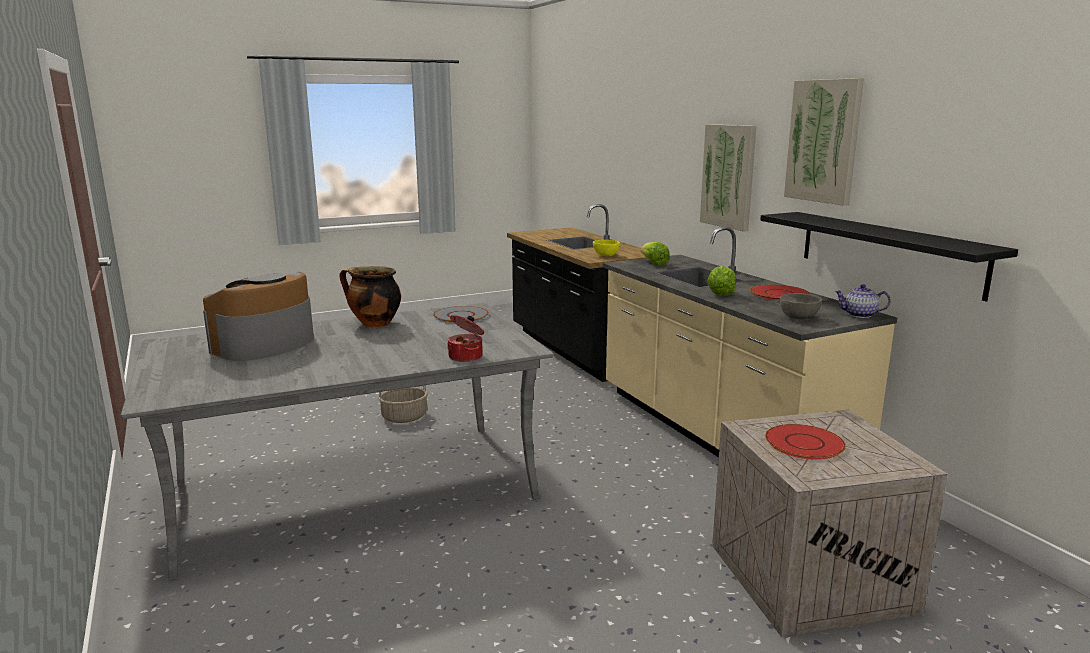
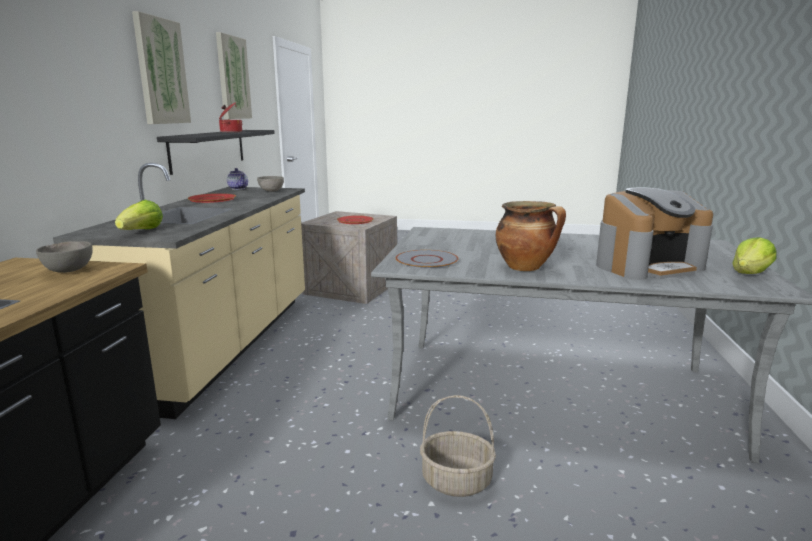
camera: 145 degrees left, 0 degrees up
(466, 357) = (475, 232): cooking pot -> cooking pot (230, 132)
(606, 256) = (69, 271): yellow bowl -> grey bowl
(720, 294) = (245, 203): lettuce -> lettuce (750, 273)
(728, 176) = (82, 112): picture -> picture (233, 78)

